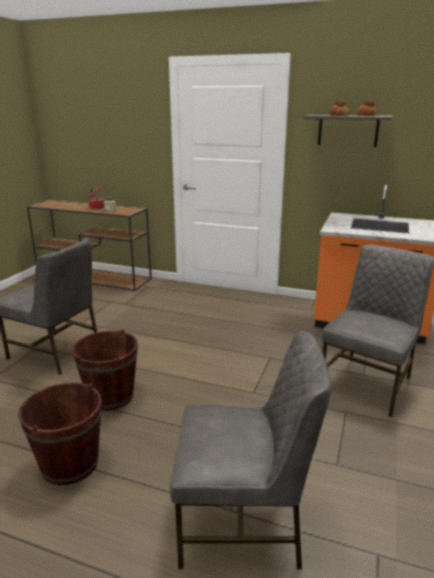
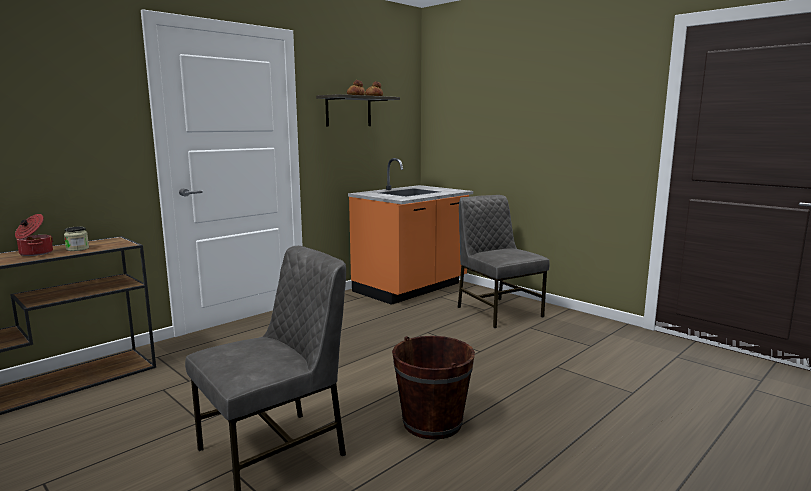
camera: 65 degrees left, 10 degrees down
(70, 464) = (550, 464): brown bucket -> none
(243, 523) = (647, 390): grey chair -> none

